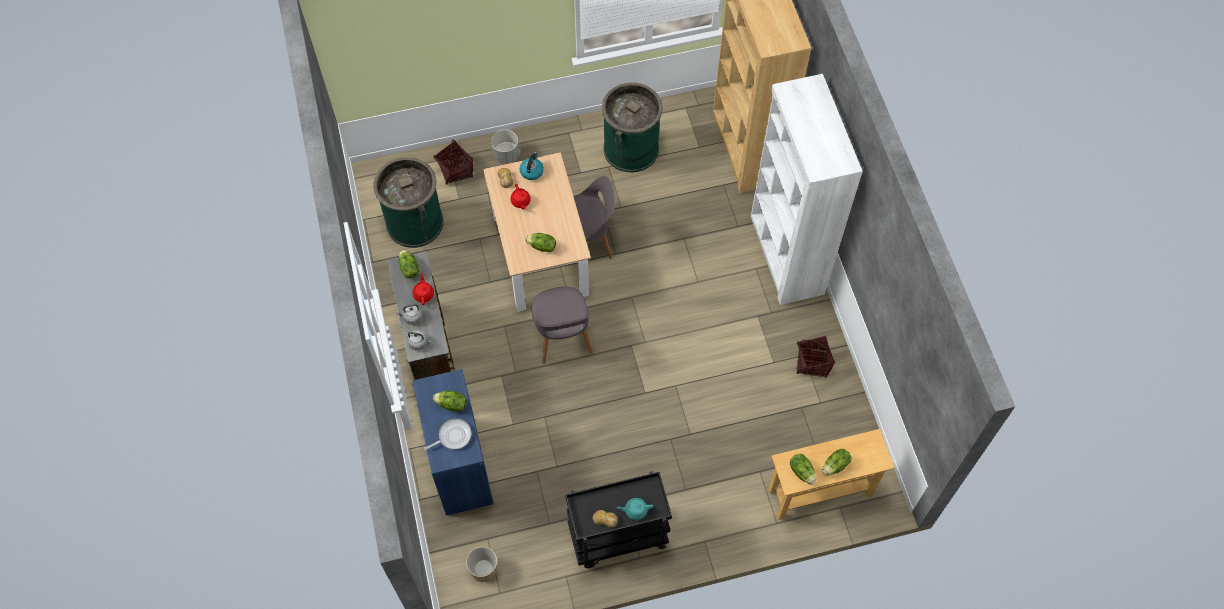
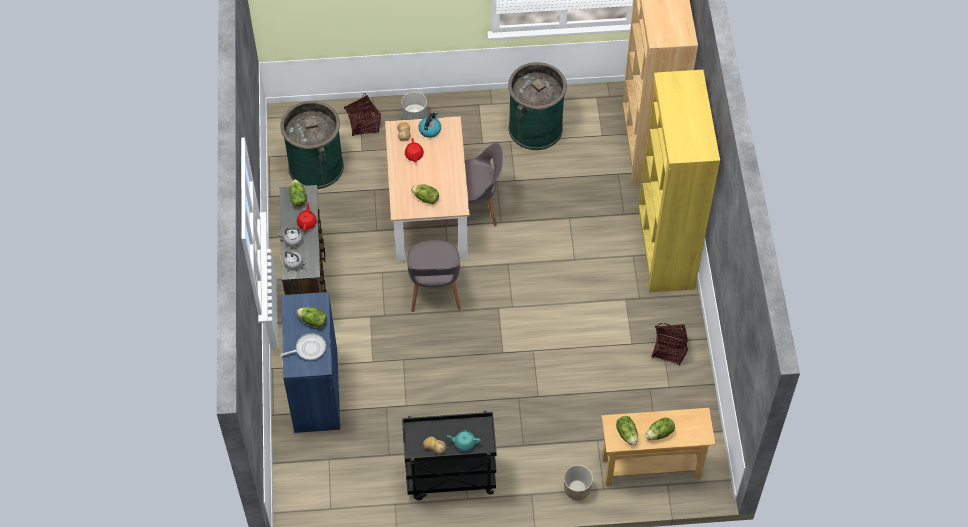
camera: 10 degrees right, 5 degrees down
(484, 569) = (320, 485): planter -> planter (577, 489)
(786, 255) = (665, 248): white bookcase -> yellow bookcase

